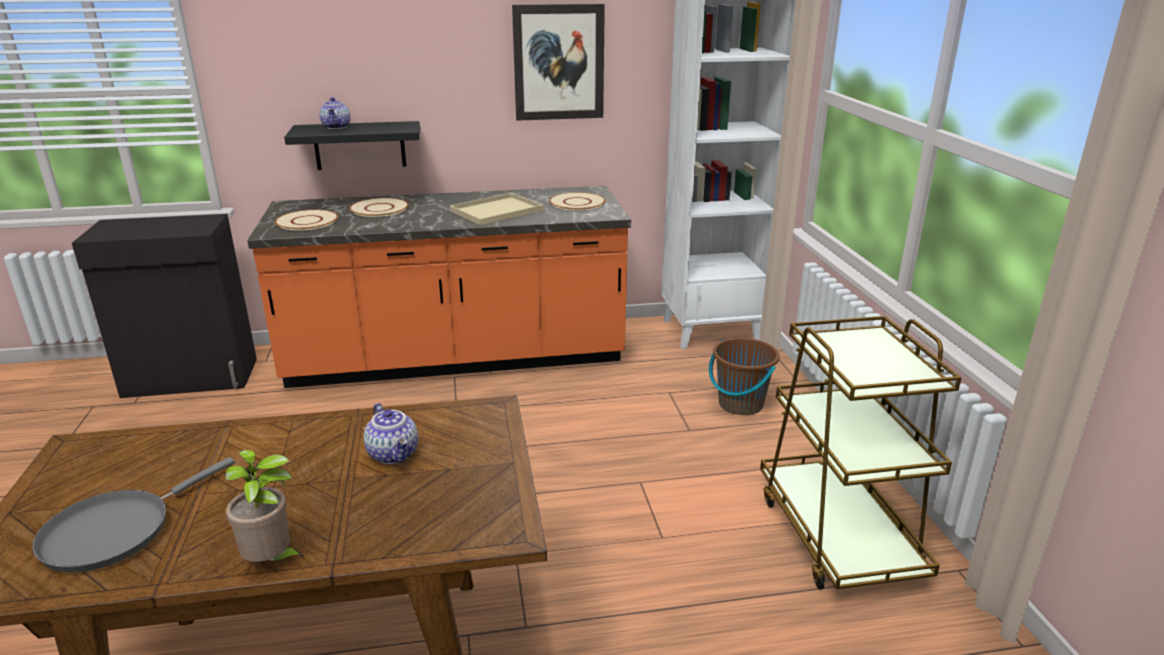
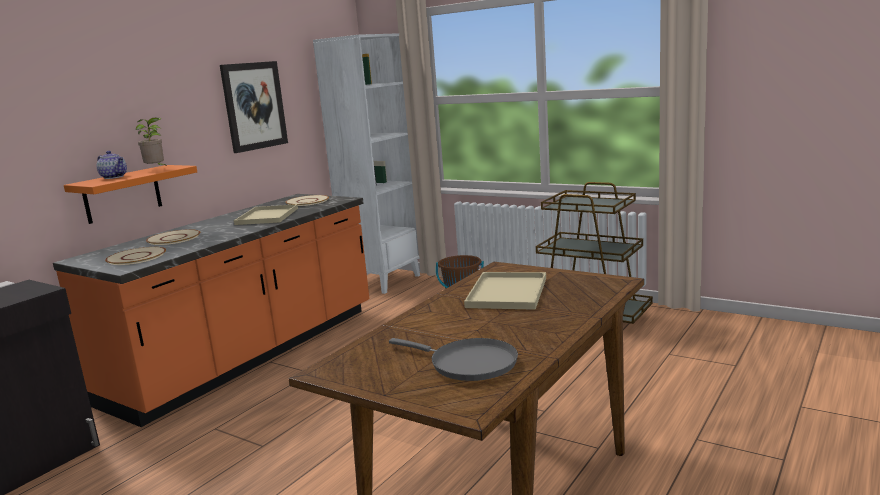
camera: 45 degrees left, 10 degrees down
(115, 531) = (468, 363): grey frying pan -> grey frying pan turned 45 degrees counterclockwise
(272, 562) = (568, 328): potted plant -> potted plant (157, 169)
(359, 145) = (122, 194): black shelf -> orange shelf
(394, 454) = (506, 292): teapot -> beige tray

